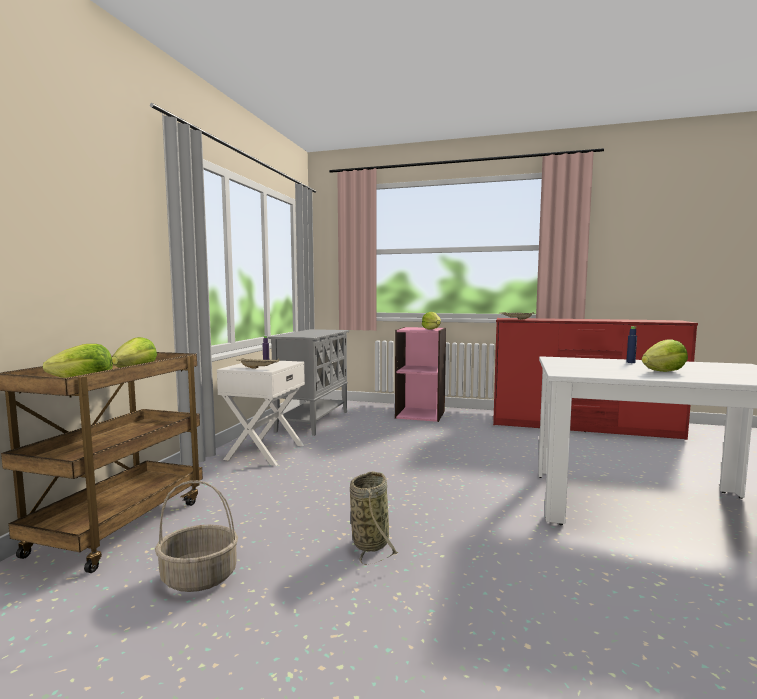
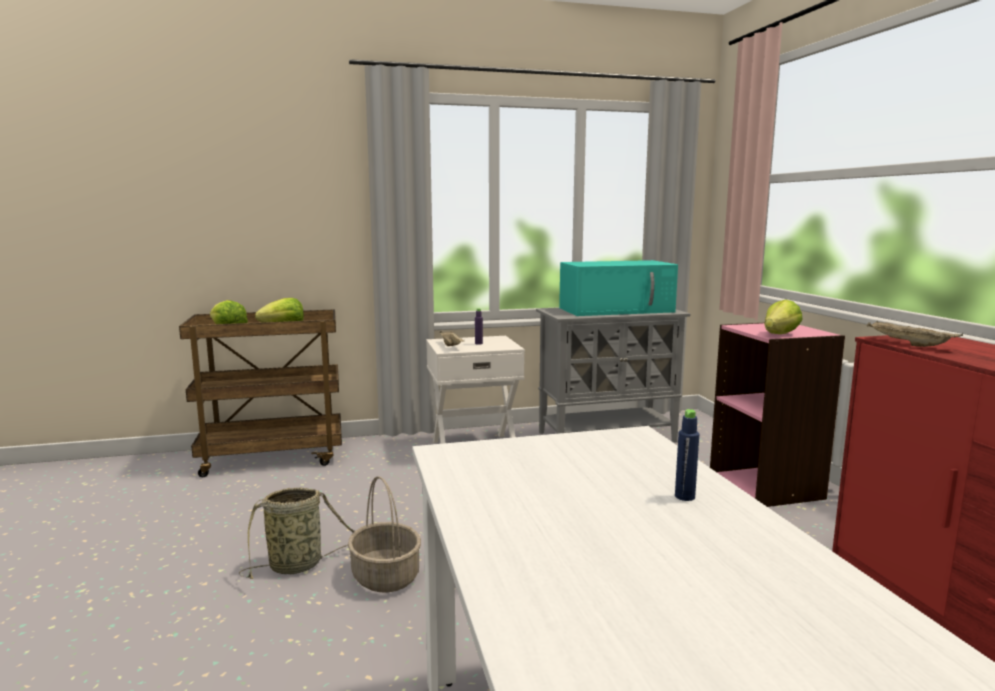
camera: 60 degrees right, 5 degrees up
(198, 577) = (205, 512): basket -> basket (385, 576)
(312, 332) = (617, 310): none -> turquoise microwave
(663, 372) = (566, 528): lettuce -> none

